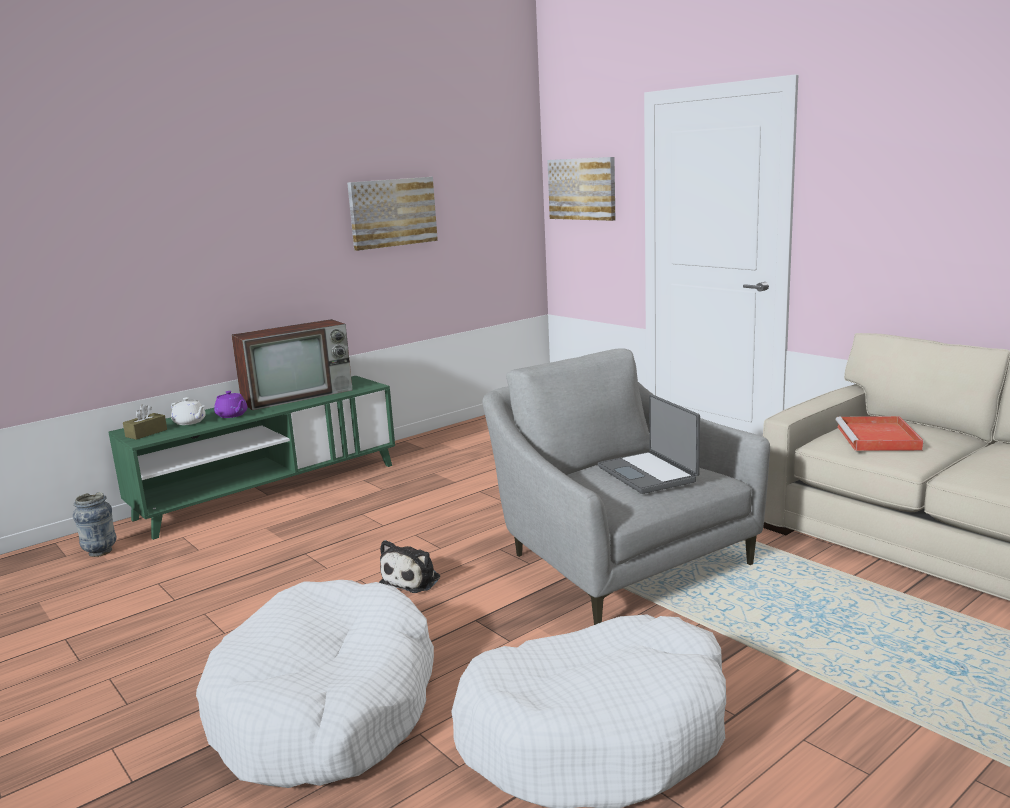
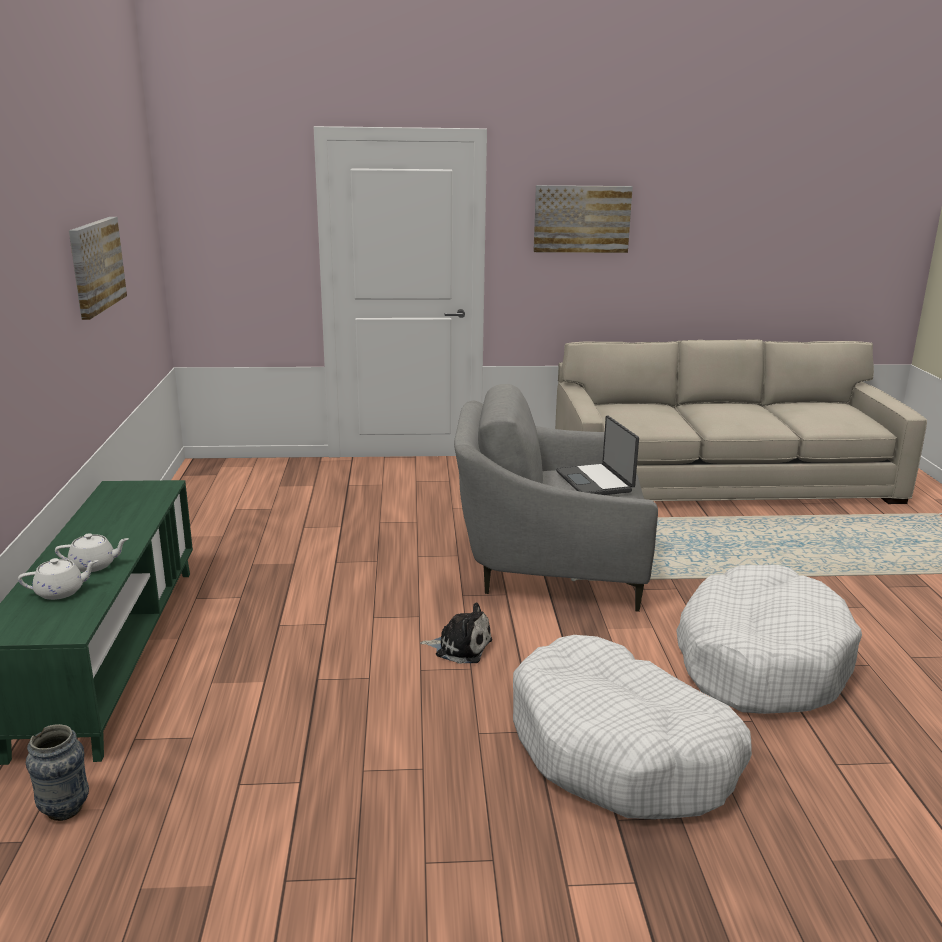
camera: 55 degrees left, 5 degrees up
(146, 433) = (42, 624): brown tissue box -> none
(232, 415) = (94, 565): purple teapot -> white teapot
(299, 395) = (108, 520): television -> none
(413, 580) = (460, 647): plush toy -> plush toy turned 45 degrees counterclockwise
(582, 189) = (226, 224): picture -> picture (581, 219)
(649, 474) = (595, 481): laptop -> laptop turned 60 degrees clockwise
(878, 438) = (641, 418): red tray -> none

